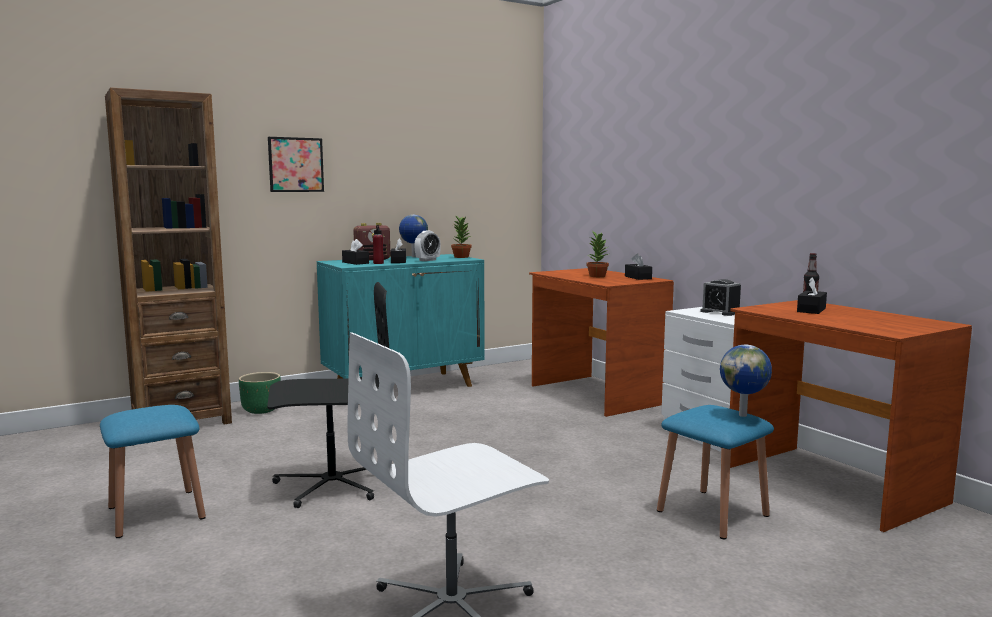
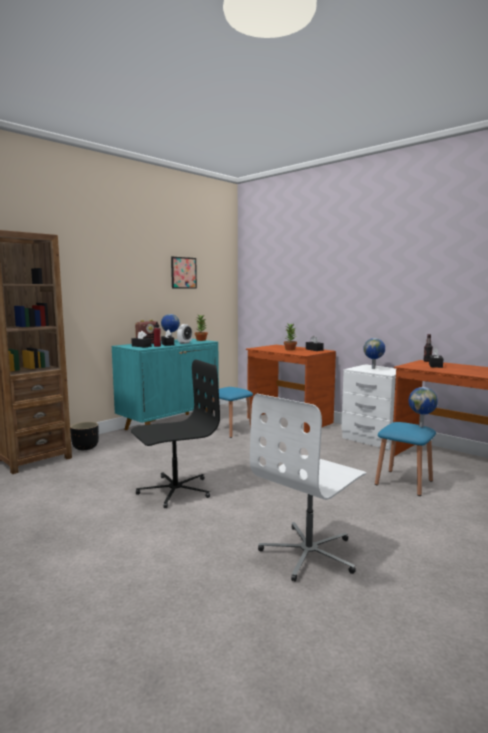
camera: 15 degrees left, 0 degrees up
(156, 512) = (71, 522): blue stool -> blue stool (230, 430)
(261, 410) = (85, 447): green planter -> black planter
(296, 164) = (98, 282): picture -> picture (183, 273)
(720, 312) = (373, 368): alarm clock -> globe

